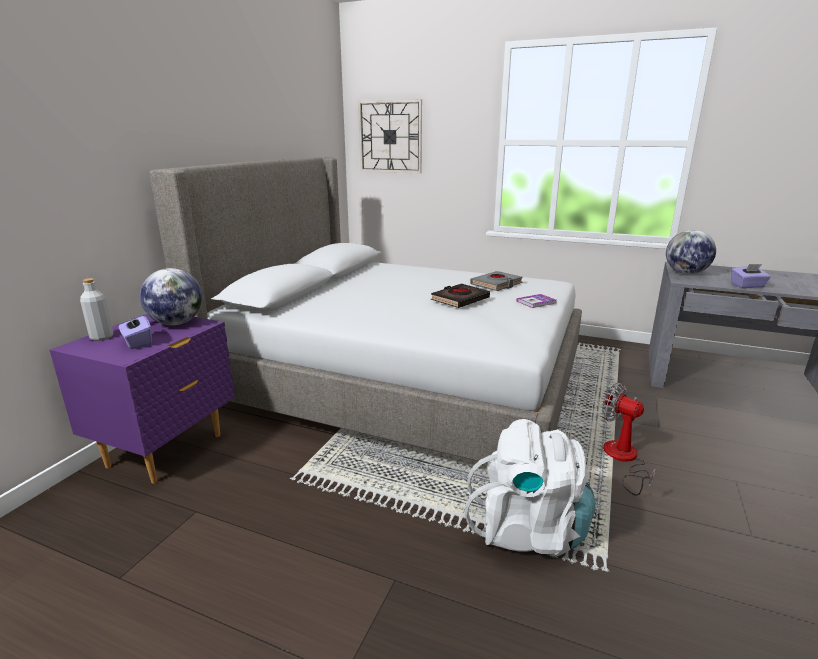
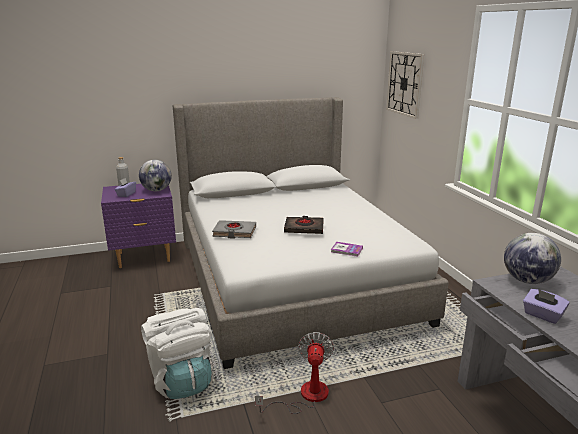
camera: 50 degrees right, 0 degrees up
(496, 284) = (365, 229): grey book -> grey book (234, 232)

